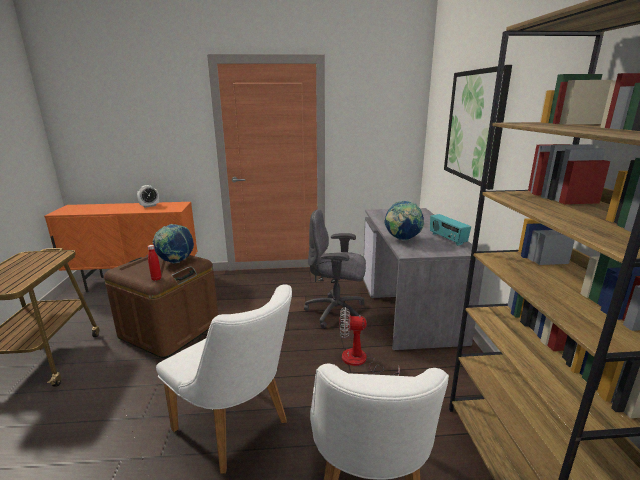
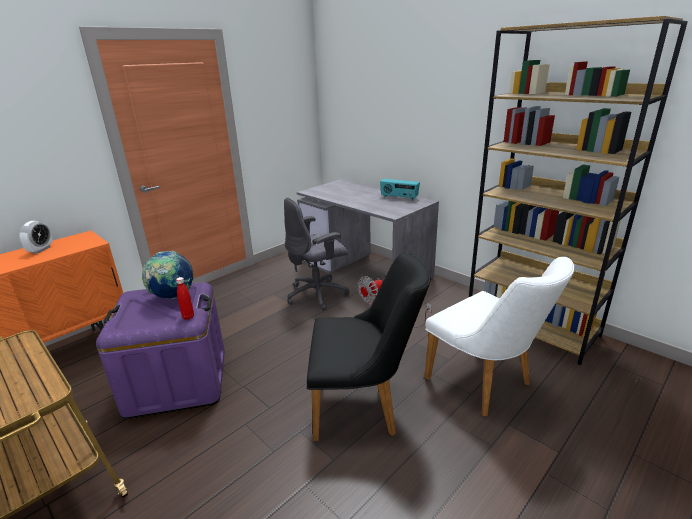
camera: 40 degrees left, 5 degrees up
(170, 330) = (178, 381): brown storage box -> purple storage box
(238, 429) = (364, 406): white chair -> black chair
(402, 239) = (371, 206): globe -> none
(474, 126) = (397, 98): picture -> none

